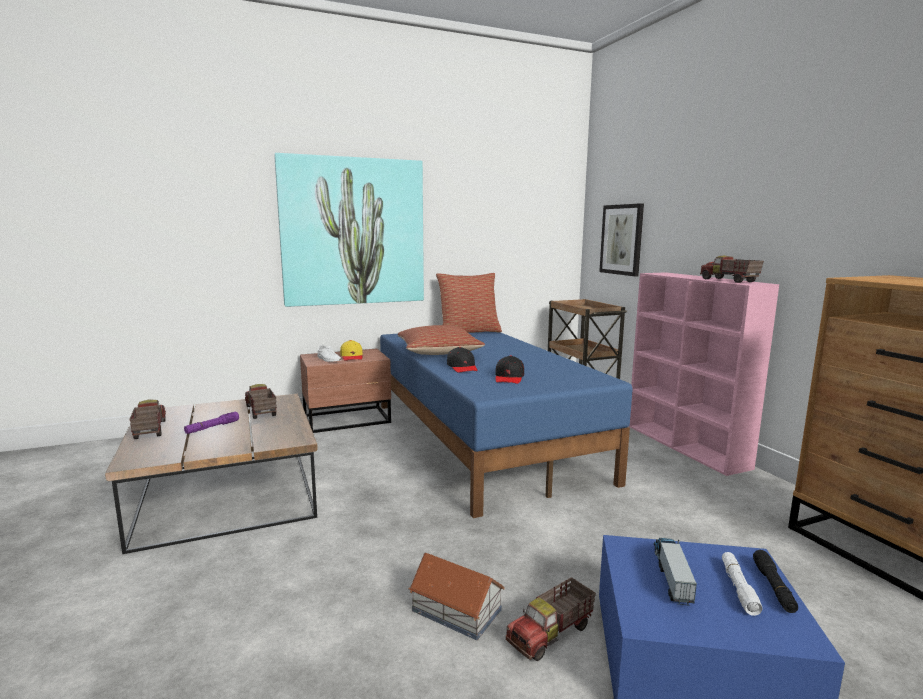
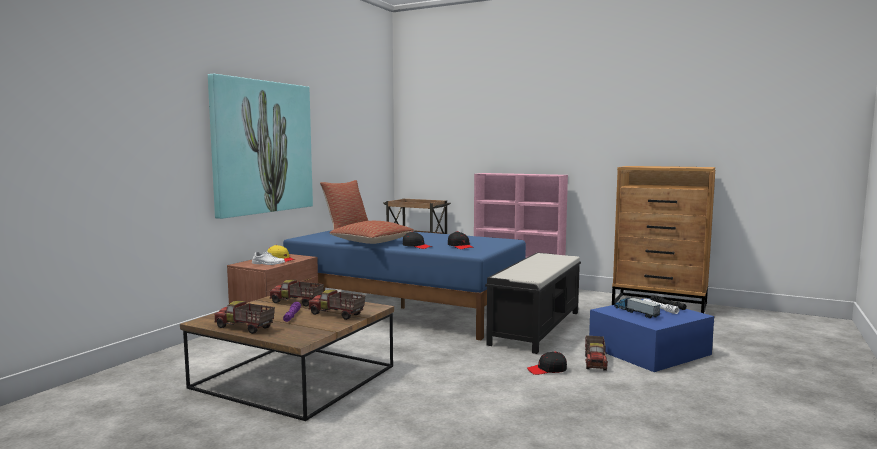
camera: 40 degrees left, 5 degrees down
(457, 610) = (547, 370): toy house -> black cap
(584, 525) = (536, 327): none -> black bench
(622, 239) = (437, 151): picture -> none
(728, 280) = (540, 174): toy truck -> toy truck (336, 315)

